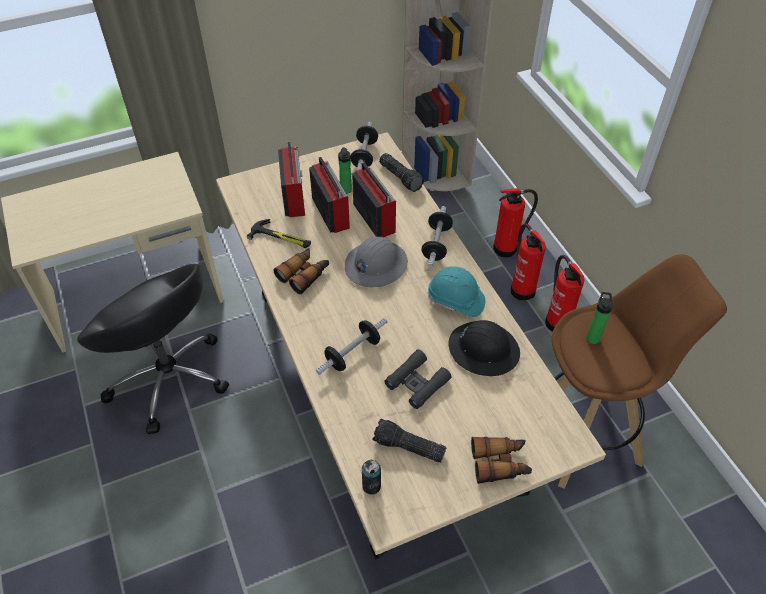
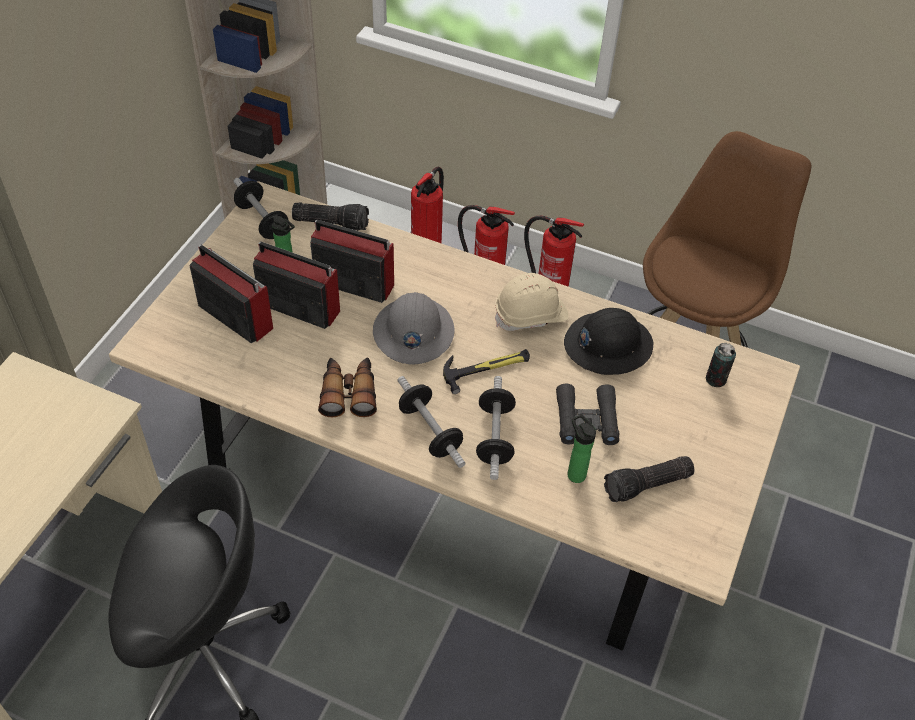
camera: 45 degrees left, 0 degrees up
(281, 238) = (275, 370): hammer -> hammer (486, 368)
(371, 486) = (656, 546): can -> can (715, 379)
(436, 244) = (449, 271): dumbbell -> dumbbell (430, 431)
(455, 300) = (531, 315): turquoise hard hat -> beige hard hat
(500, 463) = (734, 437): binoculars -> none
(593, 337) = (687, 267): bottle -> bottle (574, 473)

